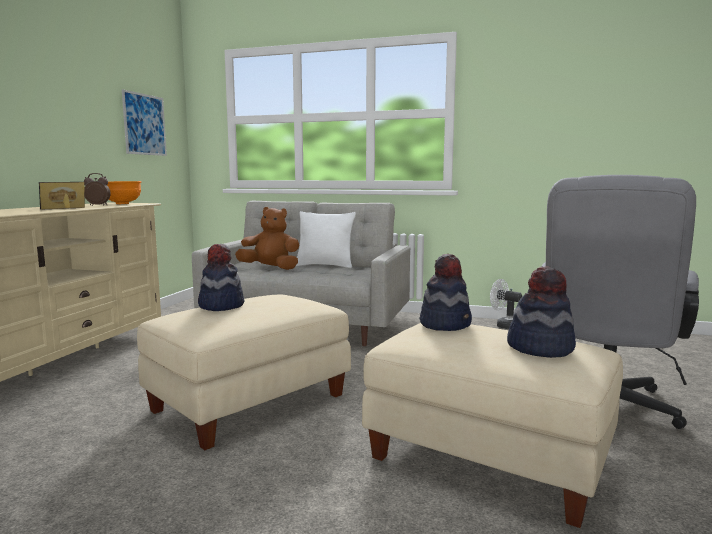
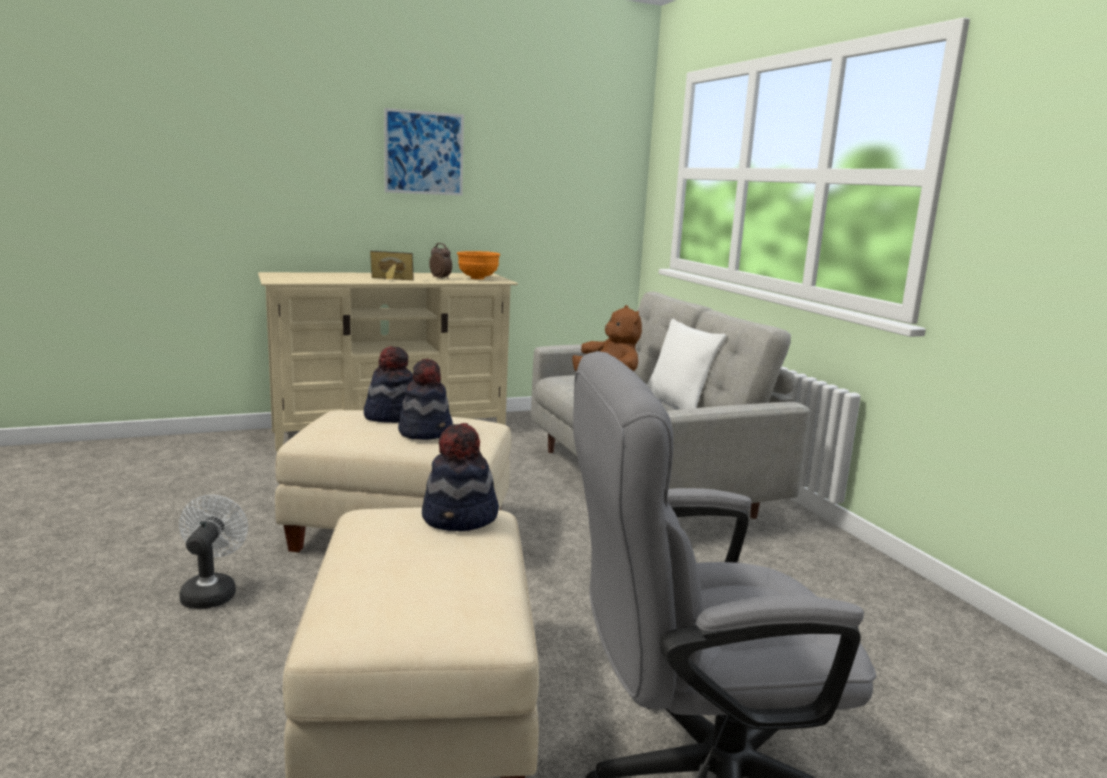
camera: 50 degrees right, 5 degrees up
(144, 124) = (567, 180): picture -> picture (424, 153)
(504, 326) = (926, 606): white fan -> white fan (211, 592)
(540, 348) = (419, 588): hat -> hat (426, 432)

